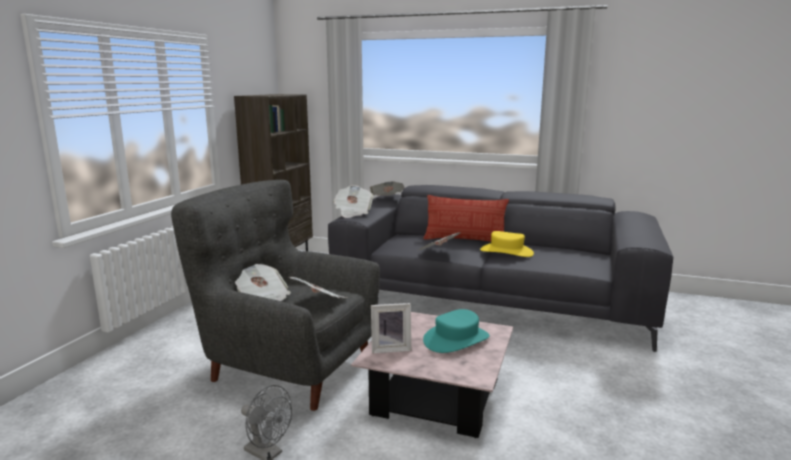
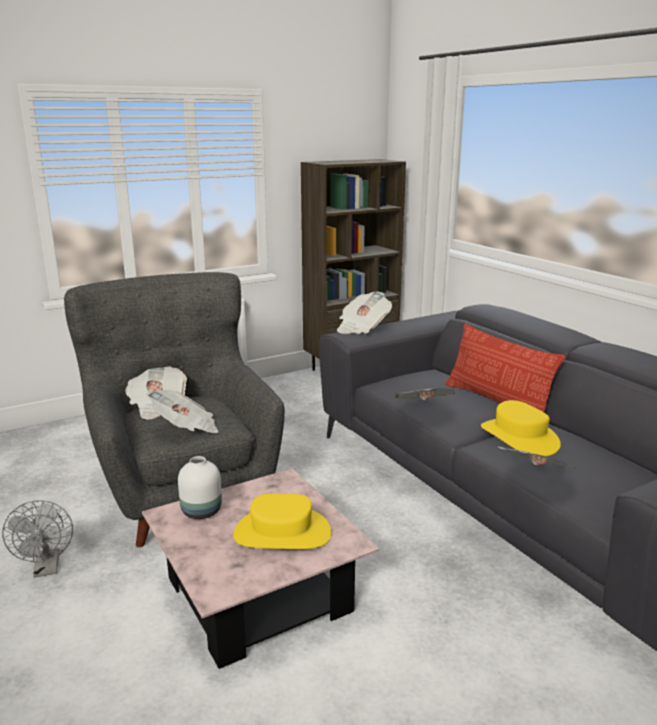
camera: 40 degrees right, 5 degrees up
(387, 199) = (444, 317): newspaper -> newspaper (536, 476)
(390, 348) = (203, 511): picture frame -> white vase
(456, 339) = (282, 533): turquoise hat -> yellow hat

